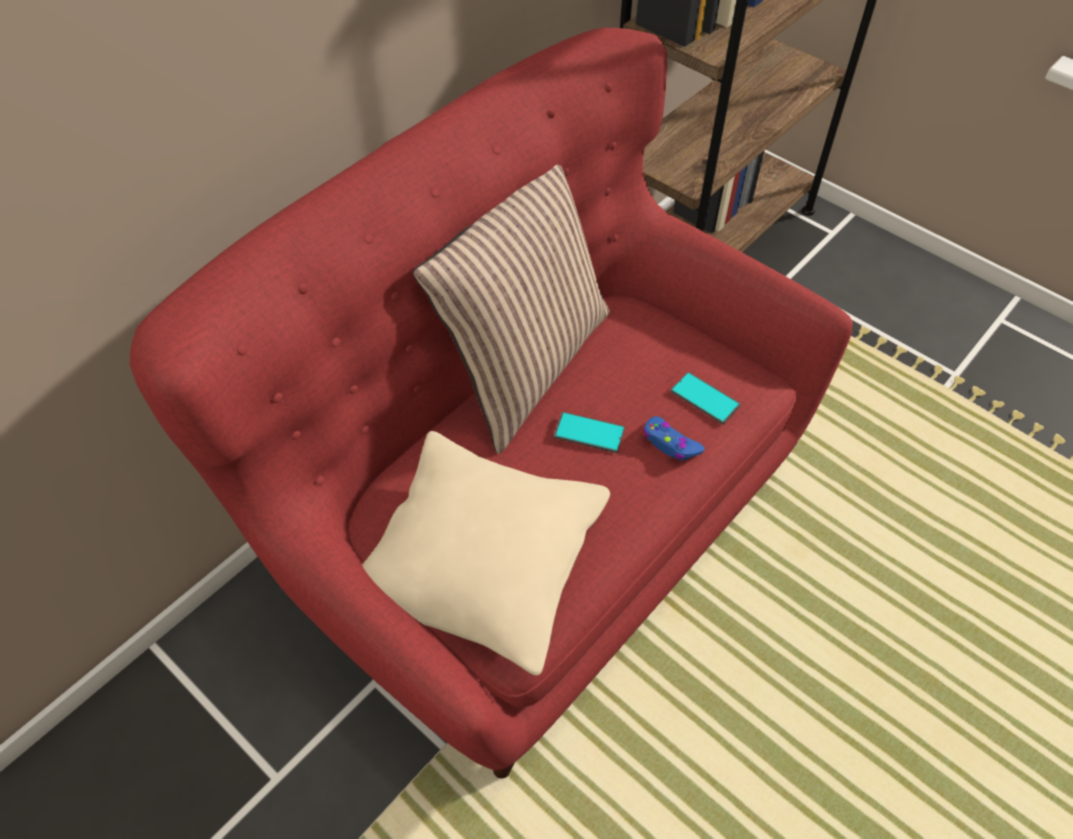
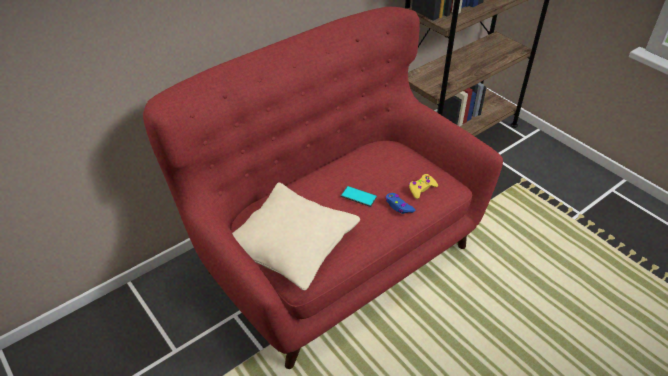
camera: 10 degrees right, 10 degrees down
(525, 363) = (334, 163): pillow -> none
(705, 398) = (421, 189): phone -> yellow game controller

